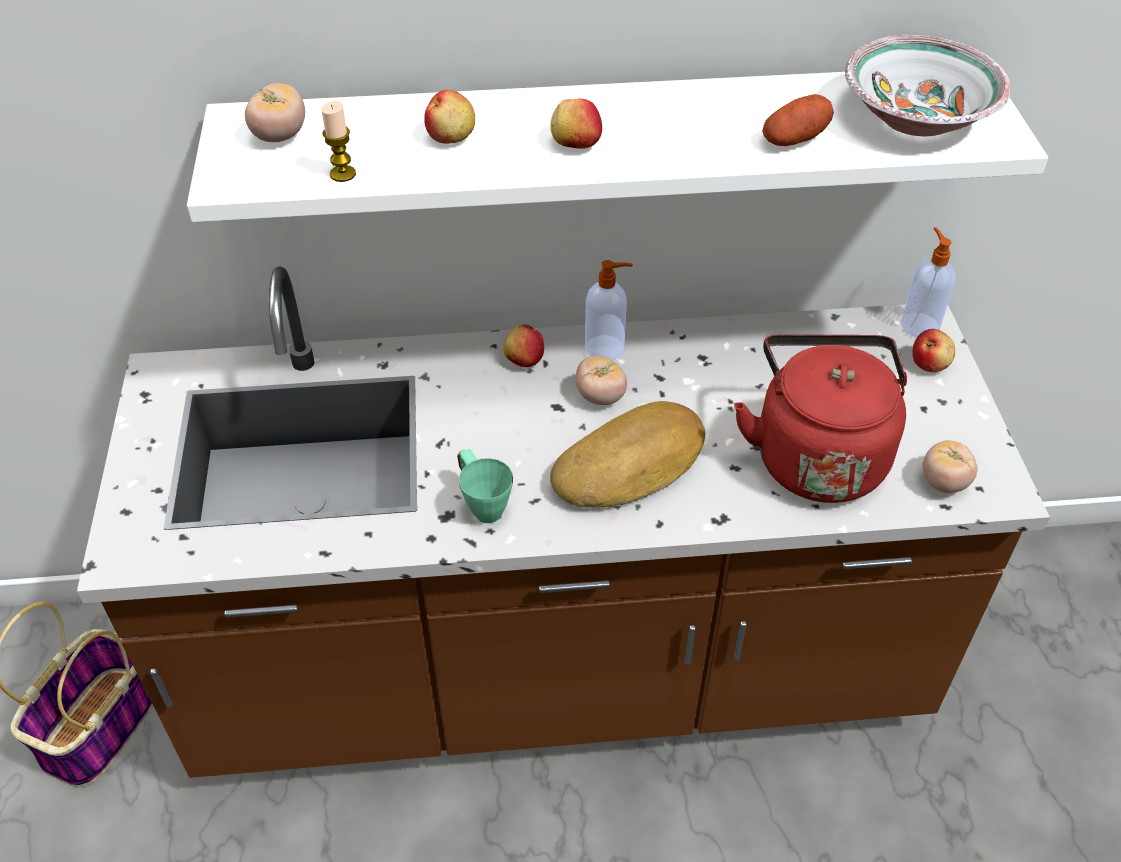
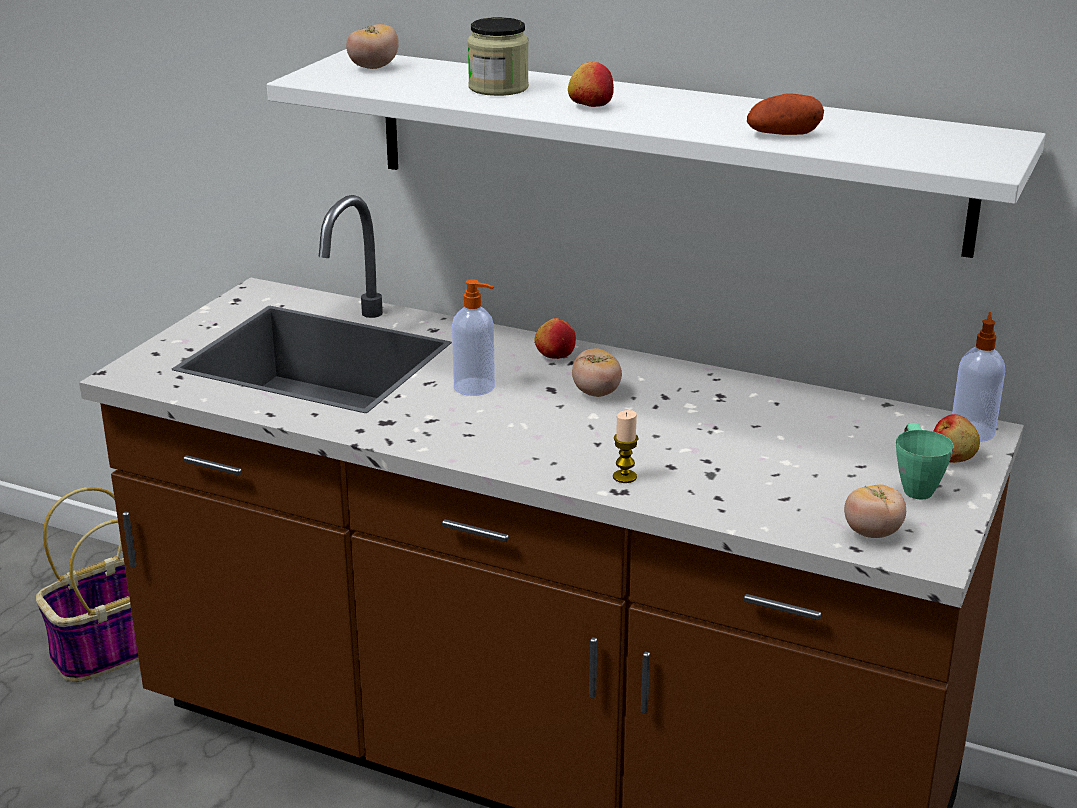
camera: 30 degrees right, 20 degrees down
(342, 174) = (391, 89): candle -> candle (624, 477)
(452, 136) = (498, 88): apple -> jar
(482, 504) = (422, 424): green mug -> green mug (914, 485)
(606, 348) = (635, 367): soap dispenser -> soap dispenser (475, 387)
(632, 466) = (576, 439): bread -> none
(817, 455) = (761, 481): red kettle -> none
(915, 116) = (919, 143): bowl -> none

